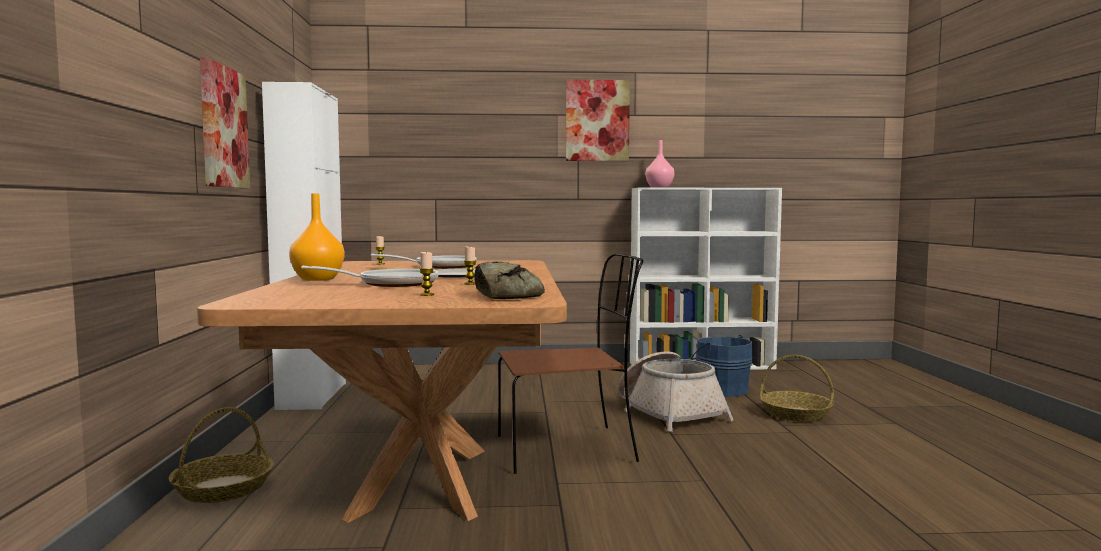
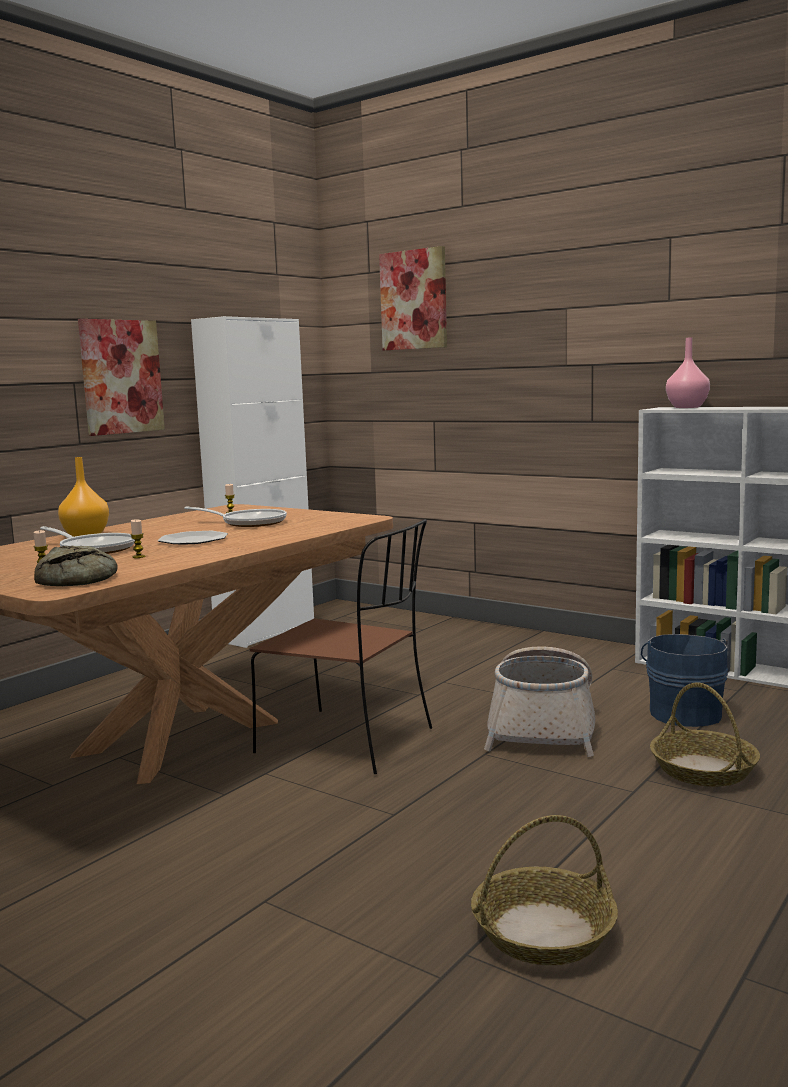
camera: 40 degrees right, 5 degrees up
(223, 489) = (59, 706): basket -> basket (543, 932)
(597, 121) = (615, 313): picture -> picture (414, 300)

